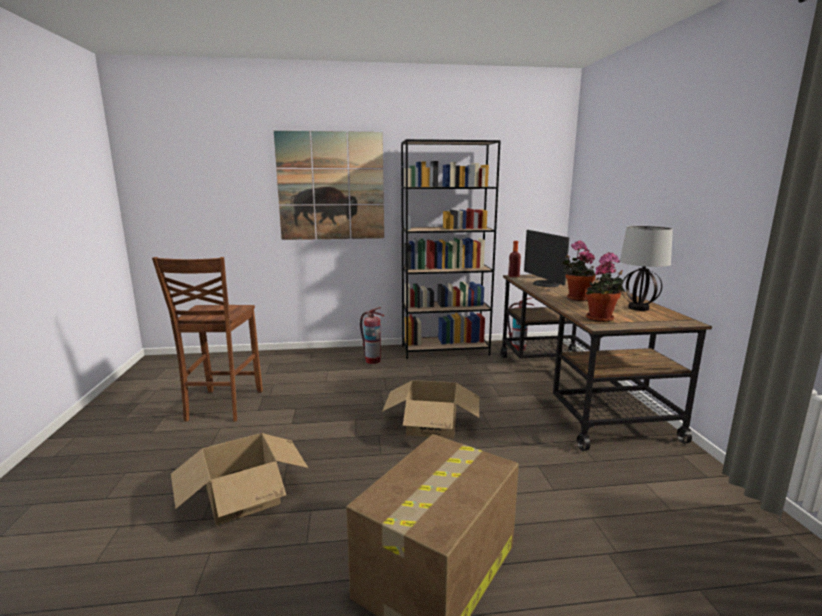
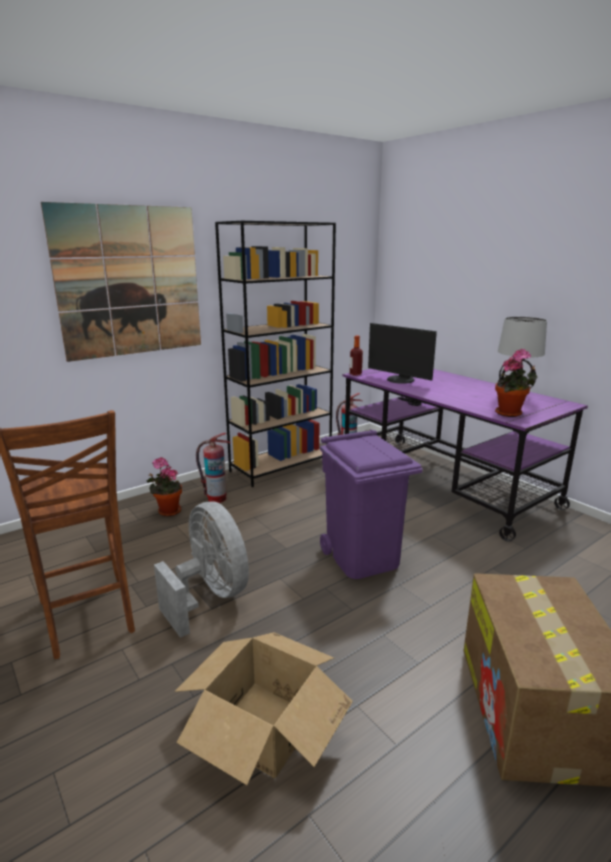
camera: 30 degrees left, 5 degrees up
(299, 416) = (210, 596): none -> grey fan
(432, 425) = (363, 557): cardboard box -> purple trash can
(576, 298) = (452, 393): potted plant -> potted plant (167, 511)
(576, 391) = (442, 483): brown desk -> purple desk

